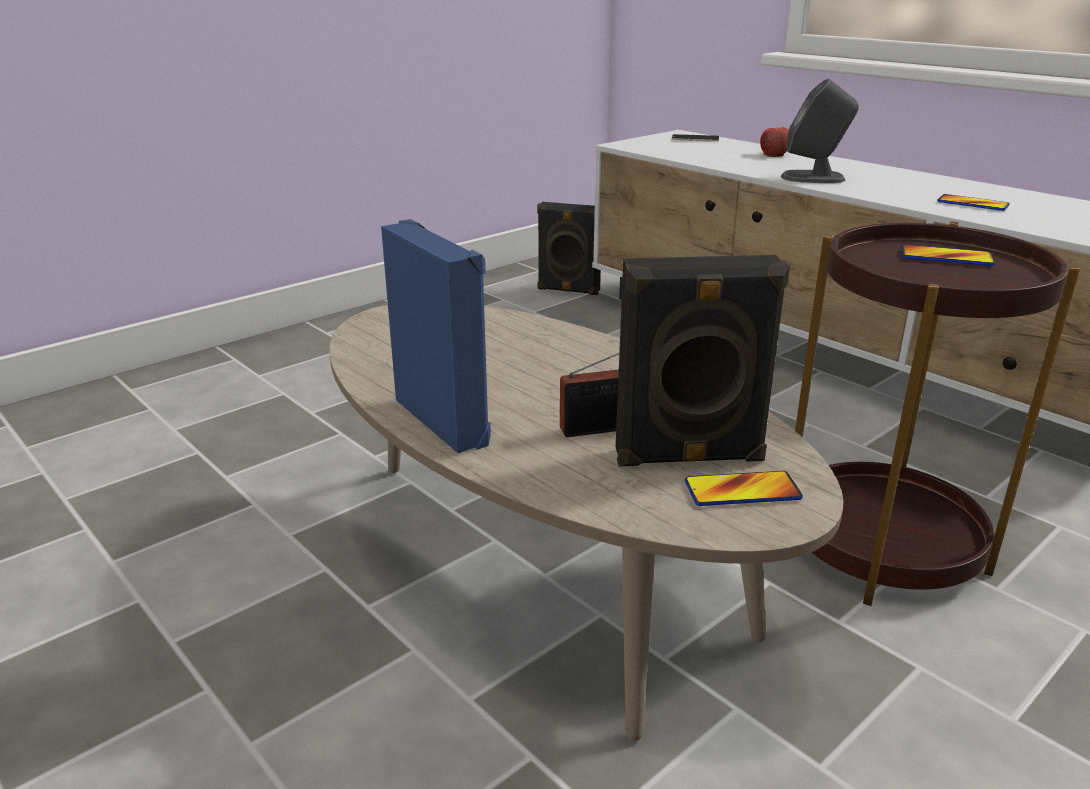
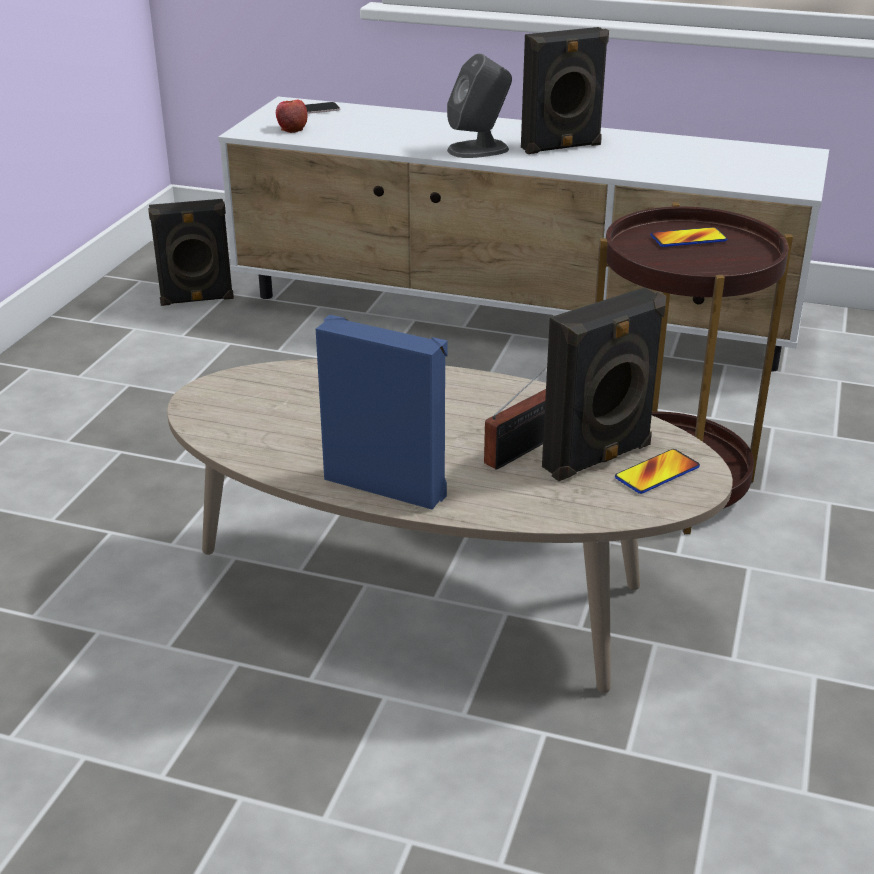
camera: 30 degrees left, 5 degrees up
(773, 154) = (411, 121): apple -> apple (292, 128)
(902, 186) = (562, 147): none -> black speaker
(972, 204) = (633, 160): phone -> none

